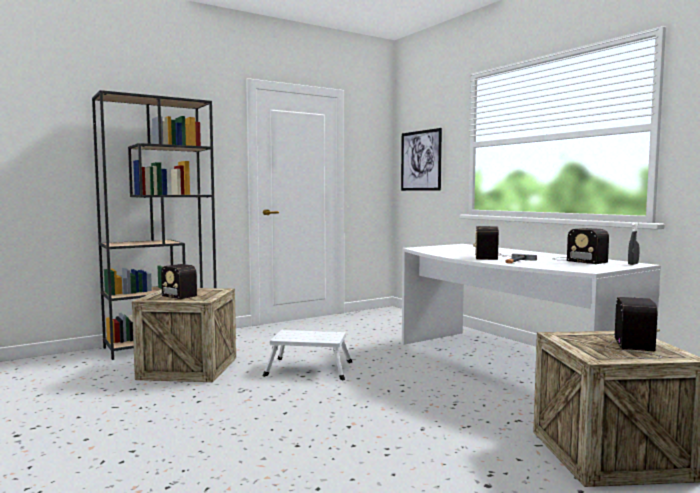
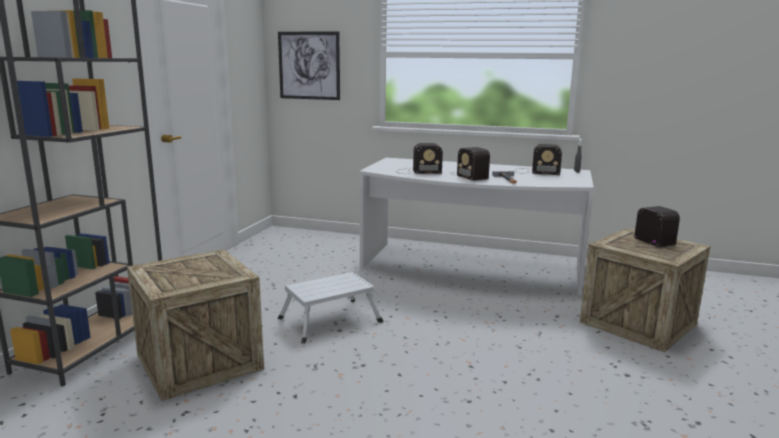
camera: 40 degrees left, 10 degrees up
(174, 294) = (177, 275): radio -> radio (417, 171)

